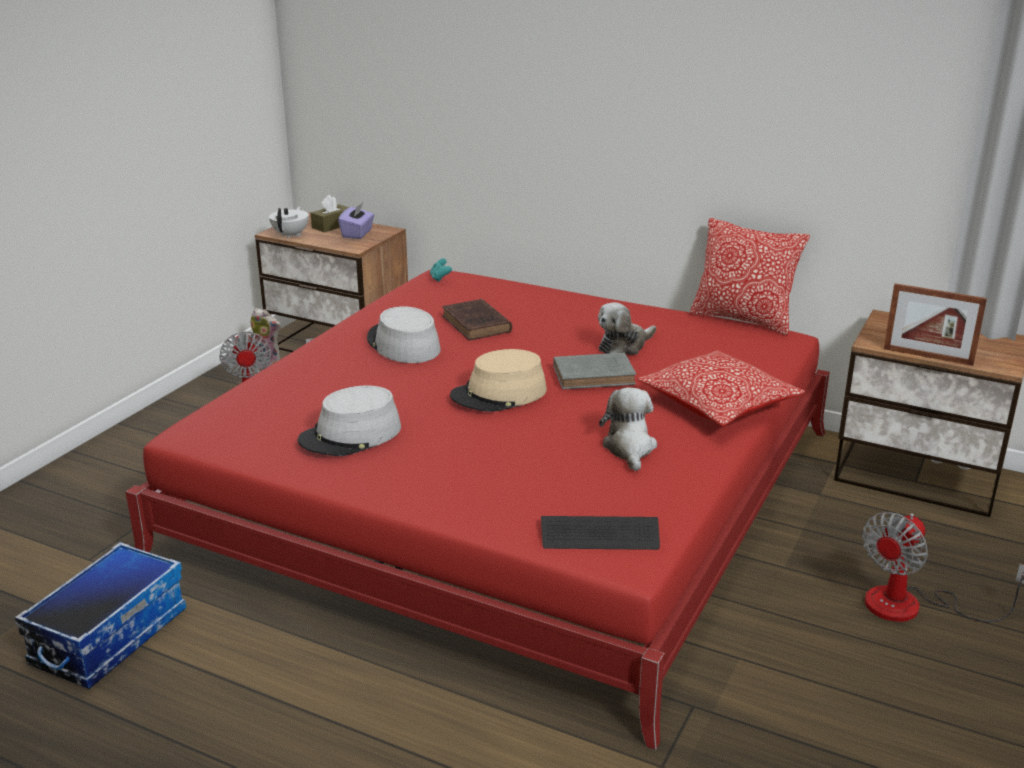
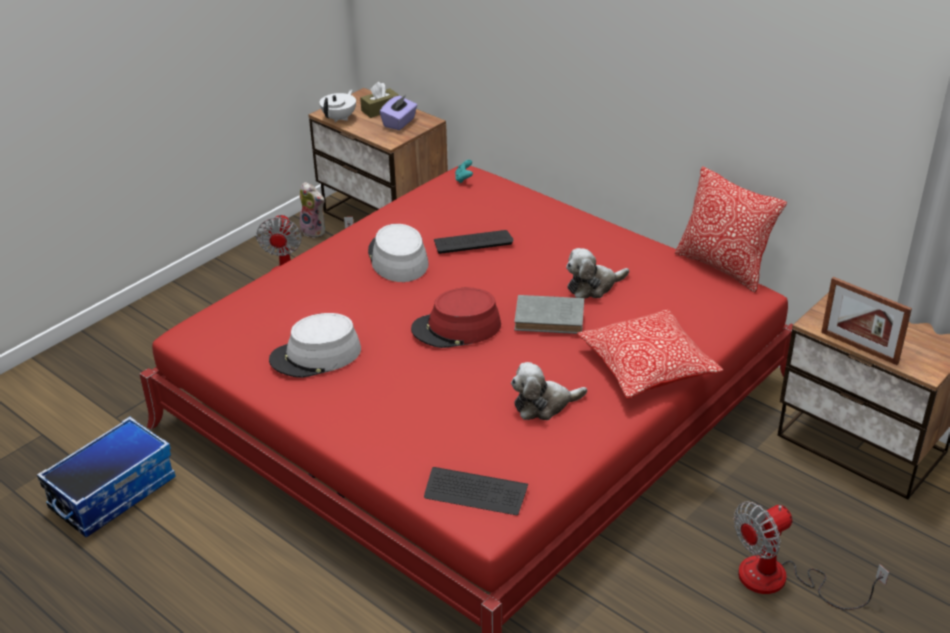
camera: 15 degrees right, 10 degrees up
(477, 325) = (472, 242): brown book -> keyboard
(499, 394) = (456, 328): beige hat -> red hat
(629, 448) = (544, 405): plush toy -> plush toy turned 120 degrees counterclockwise

